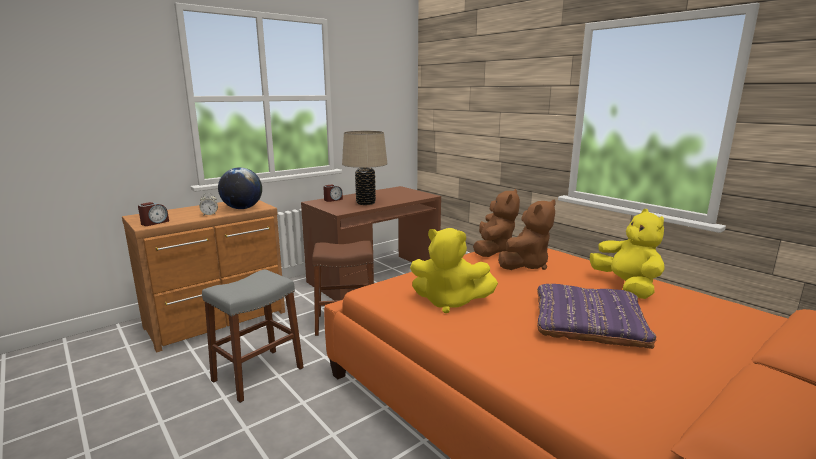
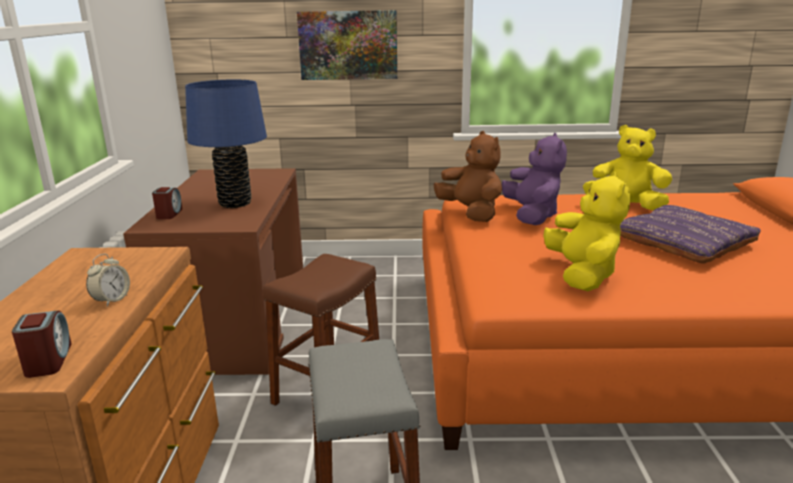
camera: 50 degrees left, 5 degrees up
(242, 208) = (133, 269): globe -> none
(365, 203) = (235, 203): beige table lamp -> blue table lamp
(449, 302) = (582, 275): yellow plush toy -> yellow plush toy turned 60 degrees counterclockwise
(500, 118) = (348, 45): none -> picture
(525, 265) = (532, 216): brown plush toy -> purple plush toy

